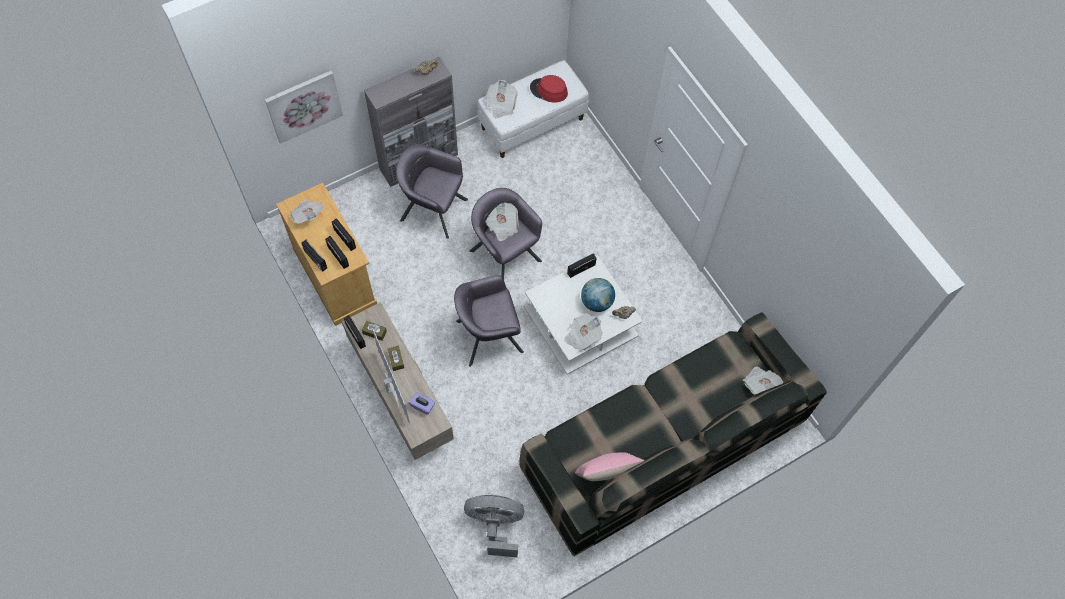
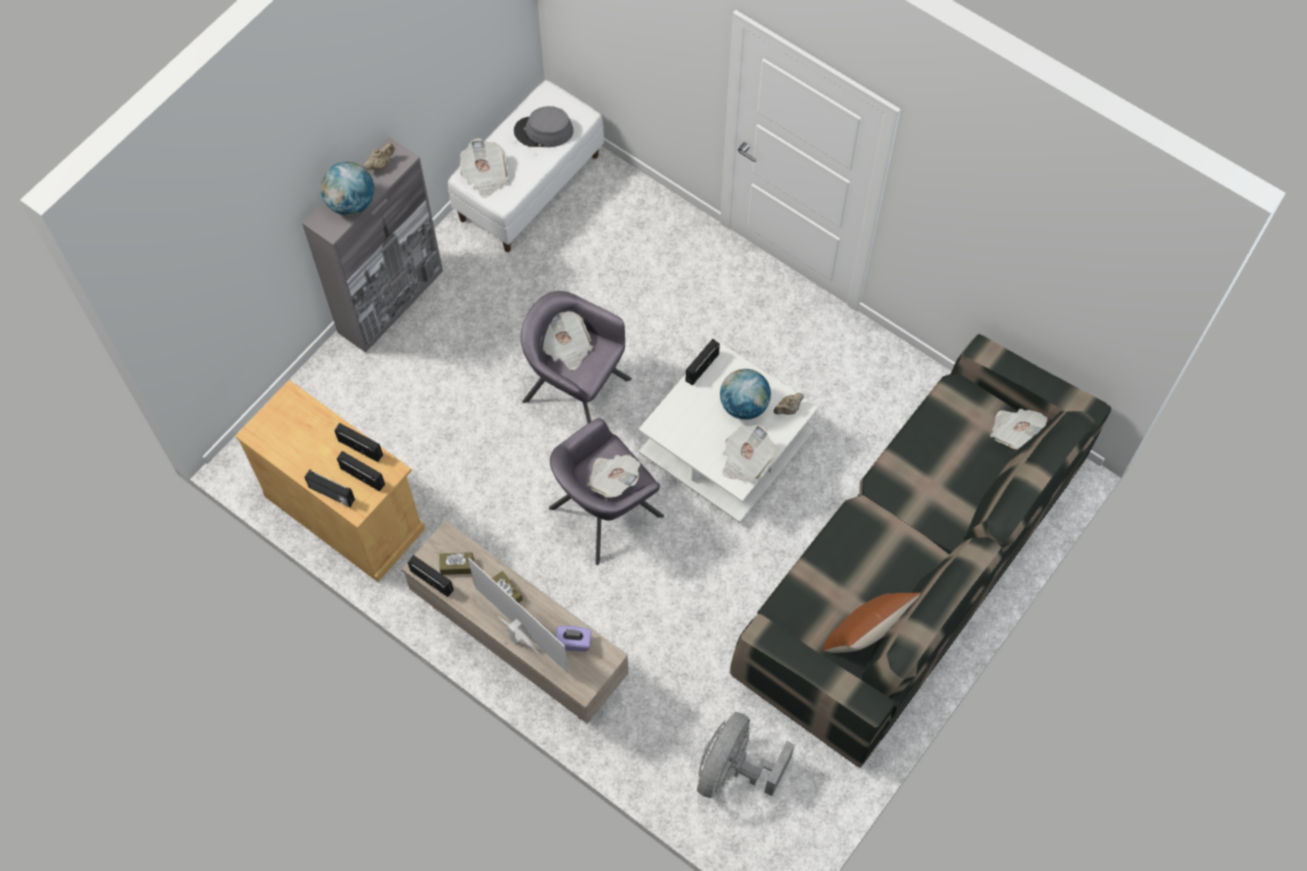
camera: 20 degrees left, 0 degrees up
(303, 105) = (228, 276): picture -> none
(307, 215) = (290, 435): newspaper -> newspaper (613, 480)
(398, 88) = (351, 203): none -> globe
(433, 209) = (443, 362): grey armchair -> none
(495, 525) = (734, 769): grey fan -> grey fan turned 45 degrees counterclockwise
(548, 91) = (543, 131): red hat -> grey hat
(606, 474) = (865, 635): pink pillow -> brown pillow

